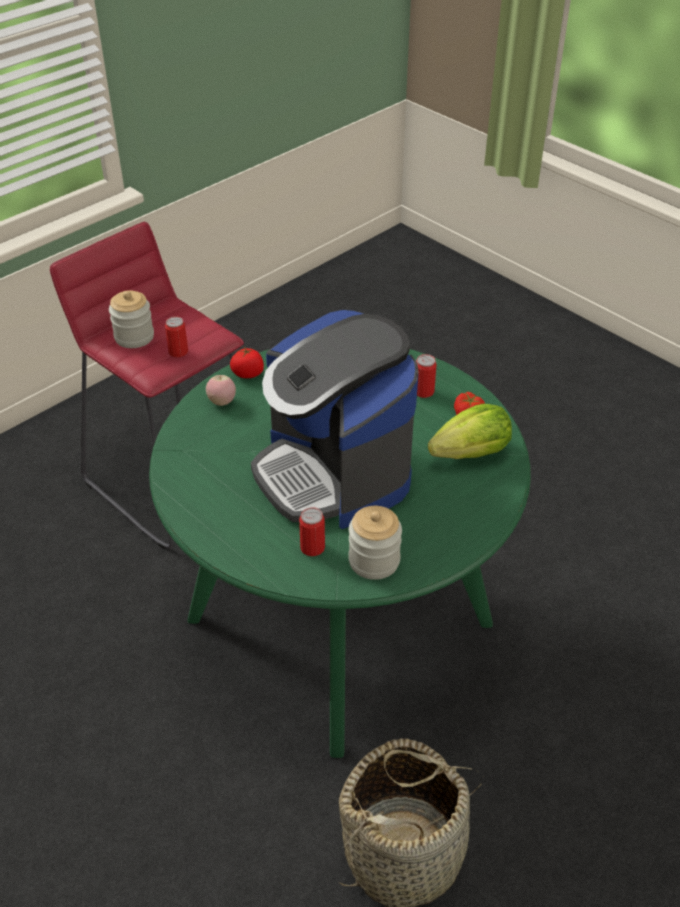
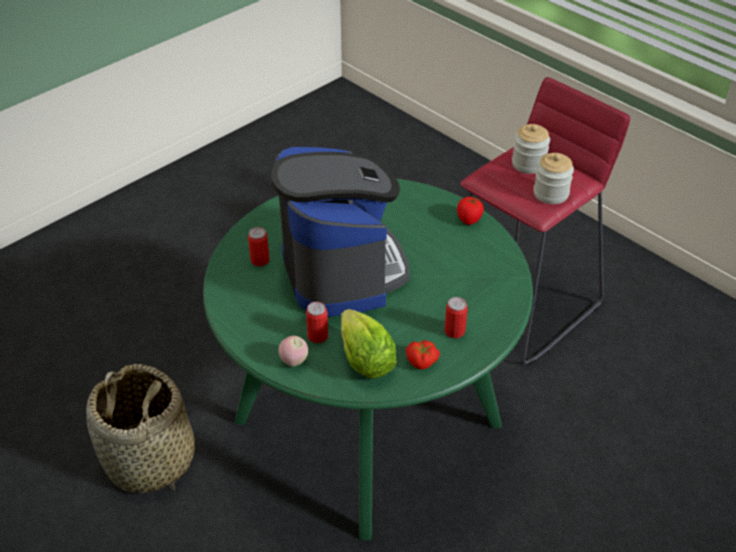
camera: 90 degrees right, 0 degrees up
(178, 352) = (512, 189): can -> can (317, 336)
(222, 402) = (429, 206): apple -> apple (294, 361)
(333, 473) = (341, 271): coffee machine -> coffee machine turned 105 degrees clockwise
(374, 561) = (242, 293): jar -> jar (550, 194)

